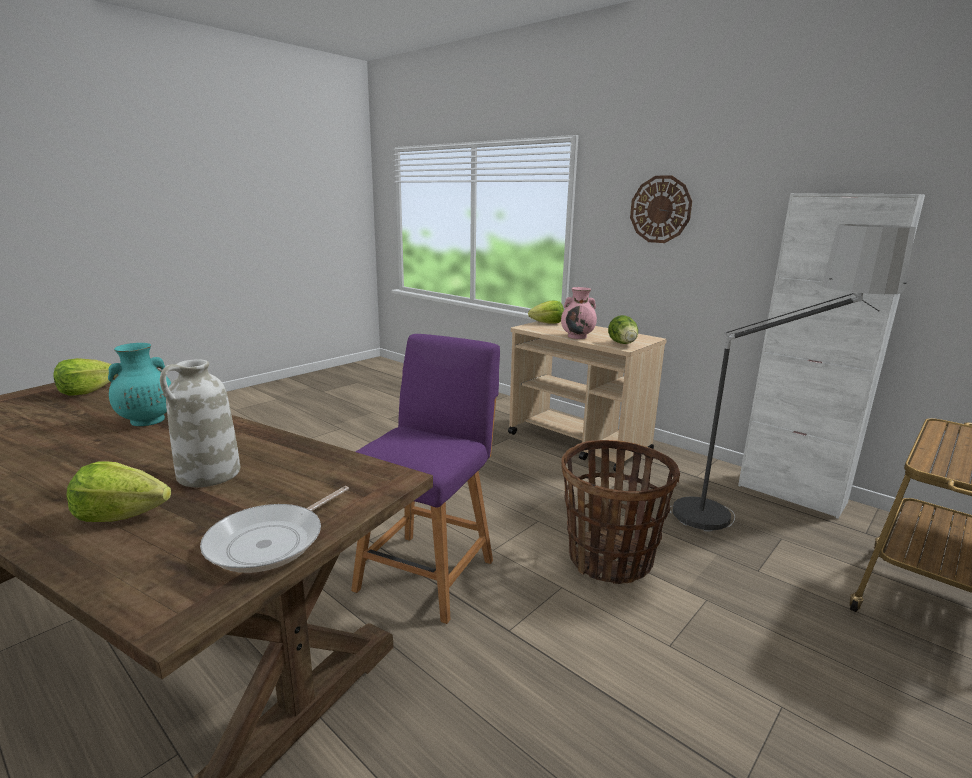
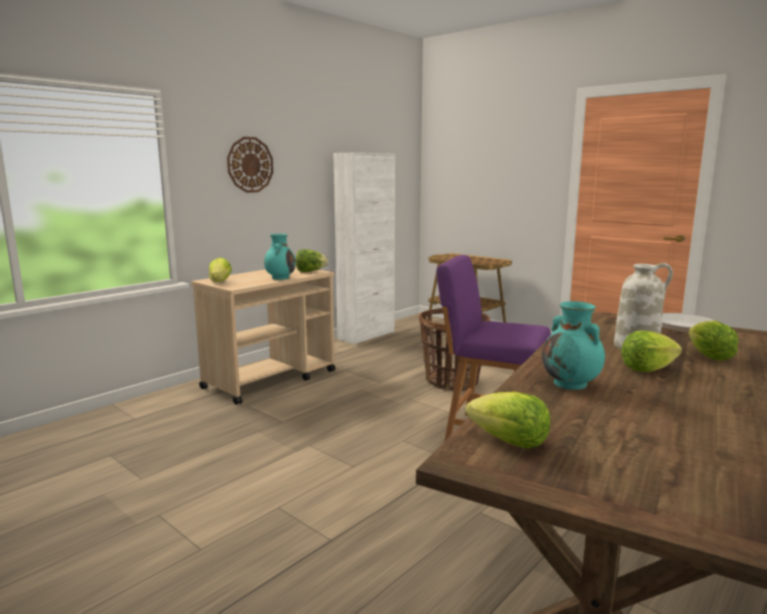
camera: 90 degrees left, 5 degrees down
(134, 462) = (647, 369): none -> lettuce
(578, 336) = (280, 278): pink vase -> turquoise vase
(749, 526) = (406, 349): floor lamp -> none

